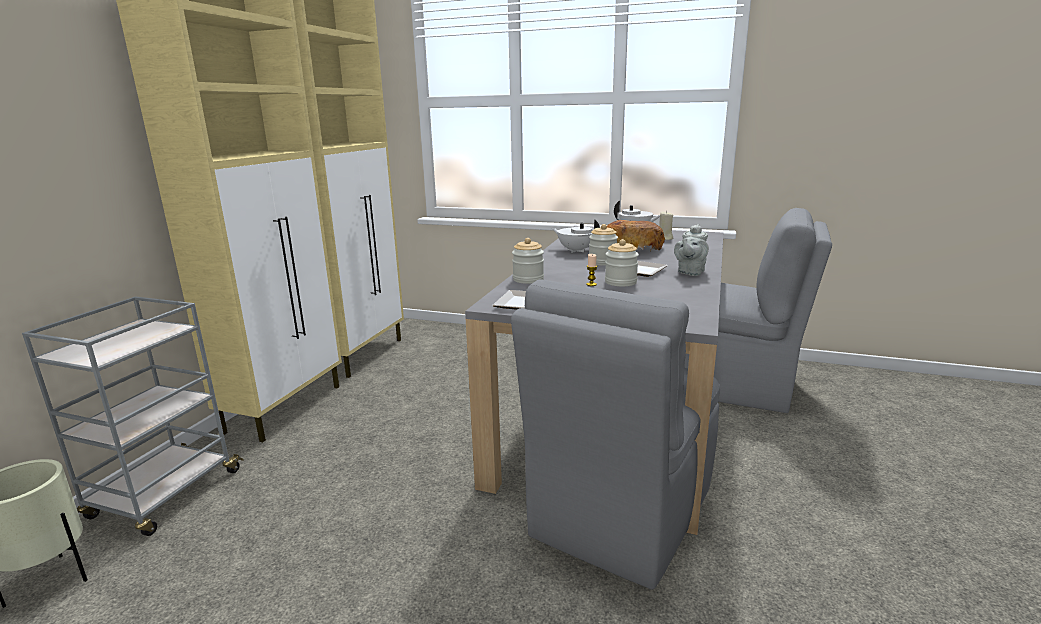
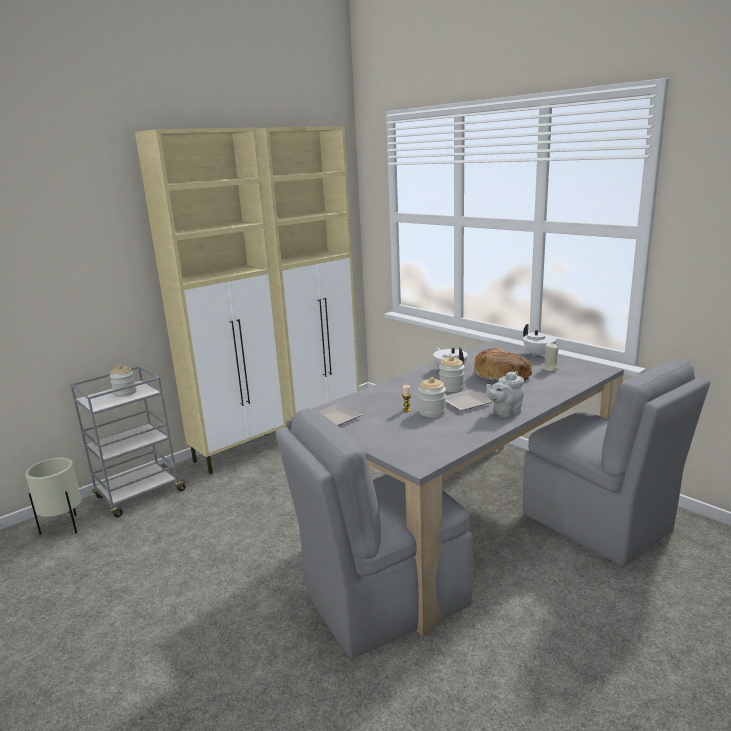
camera: 30 degrees right, 0 degrees up
(528, 279) = (370, 395): jar -> jar (125, 393)

